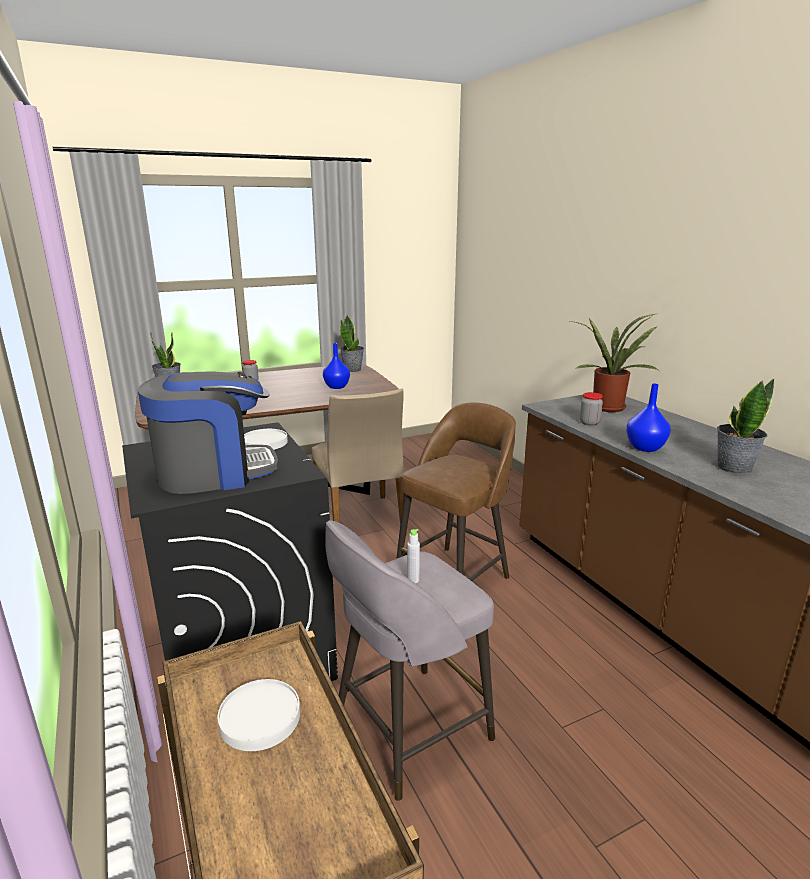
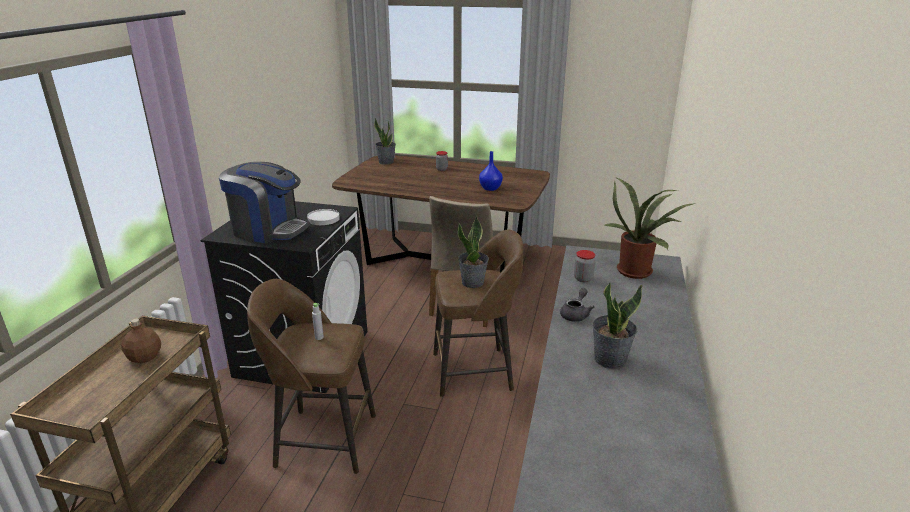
camera: 40 degrees right, 5 degrees up
(260, 717) = (145, 357): white plate -> brown bottle
(352, 369) = (530, 175): potted plant -> potted plant (473, 282)
(408, 730) = (323, 440): grey stool -> brown stool
(644, 447) = (576, 314): blue vase -> grey teapot

